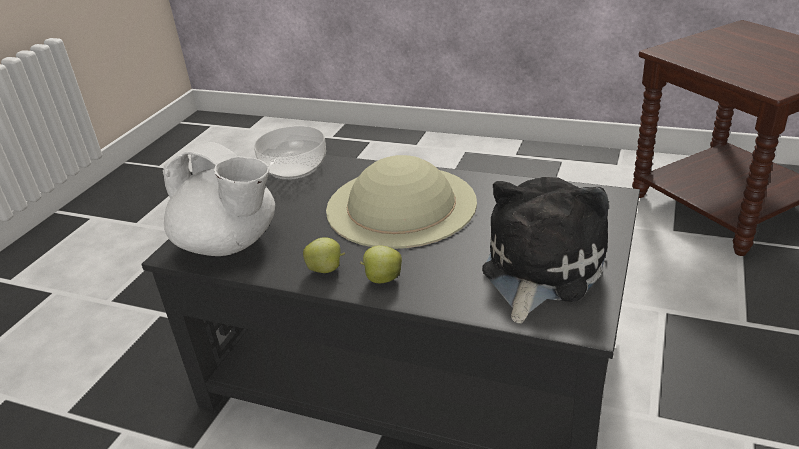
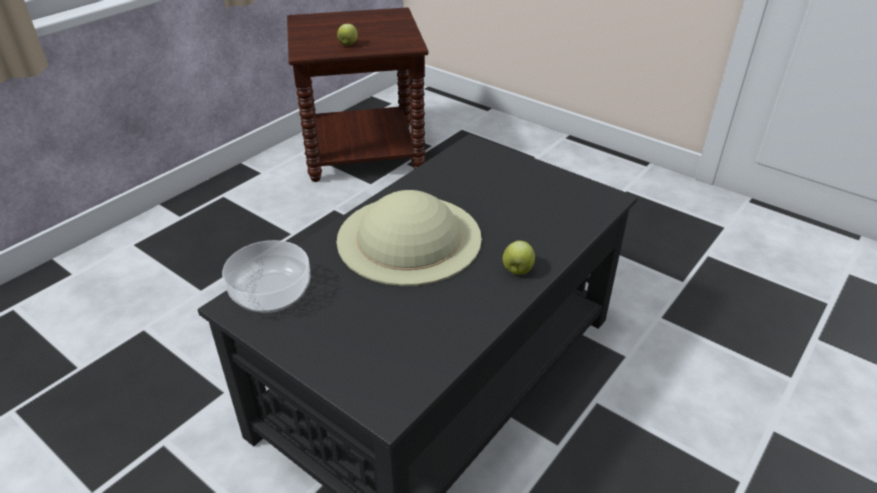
camera: 75 degrees left, 5 degrees up
(229, 244) = (399, 361): white teapot -> none
(326, 270) = (486, 299): apple -> apple (348, 44)
(539, 269) = (543, 197): plush toy -> none

